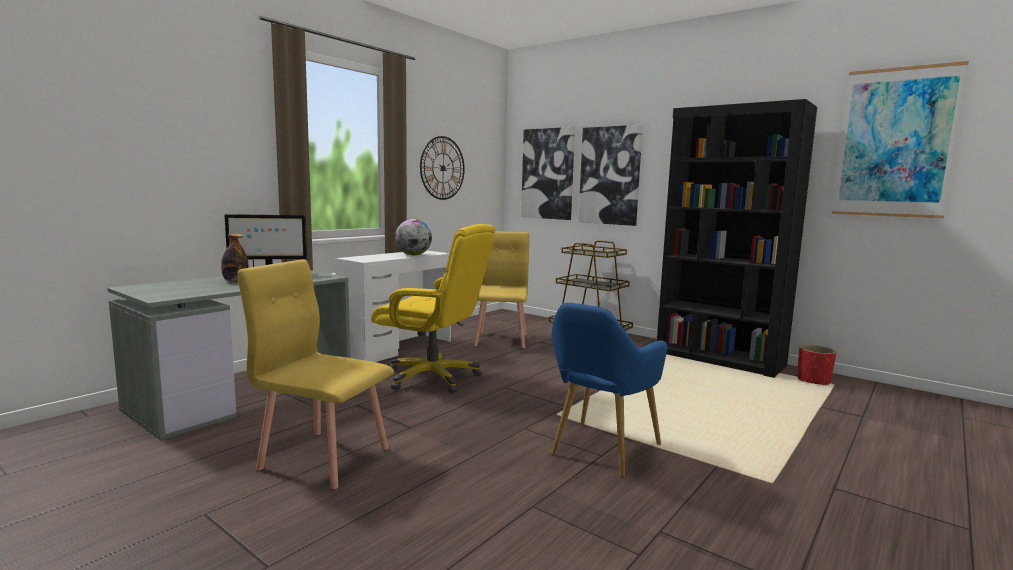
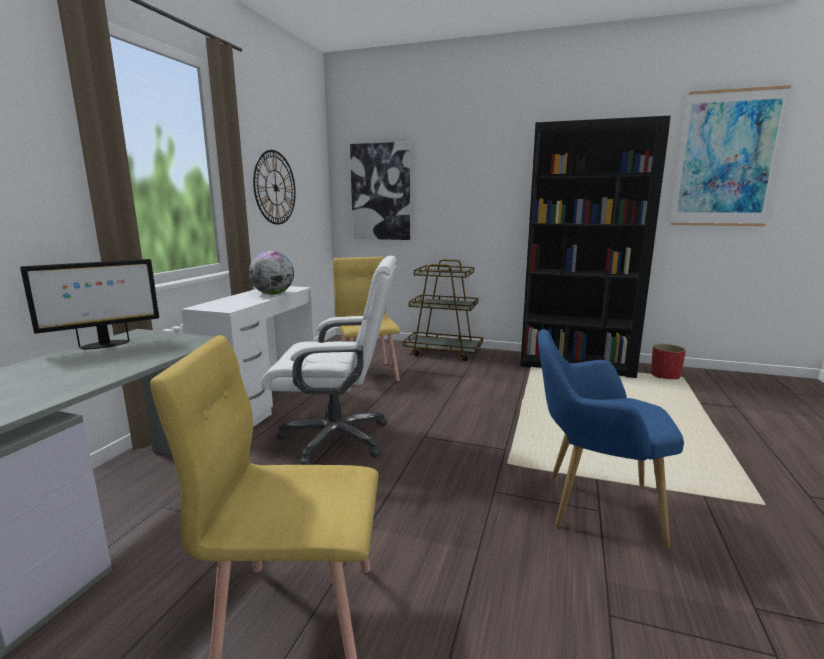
camera: 20 degrees left, 5 degrees up
(235, 281) = (67, 369): bottle -> none
(433, 377) = (337, 438): yellow office chair -> white office chair
(600, 451) = (593, 505): blue armchair -> blue armchair turned 90 degrees clockwise
(610, 175) = (451, 193): picture -> none

